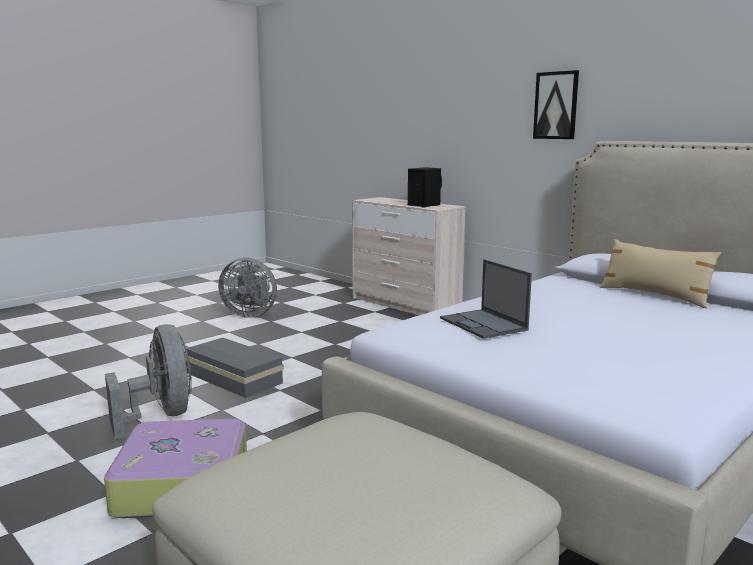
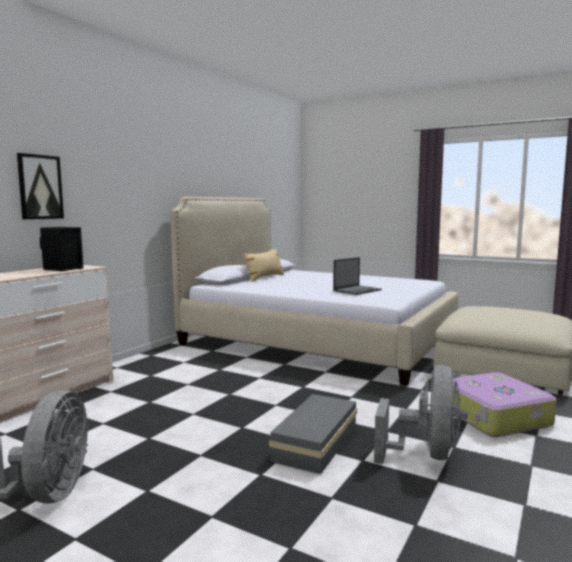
camera: 105 degrees left, 5 degrees down
(161, 416) = (425, 454): grey fan -> grey fan turned 150 degrees clockwise
(556, 105) = (140, 169): picture -> picture (40, 187)

